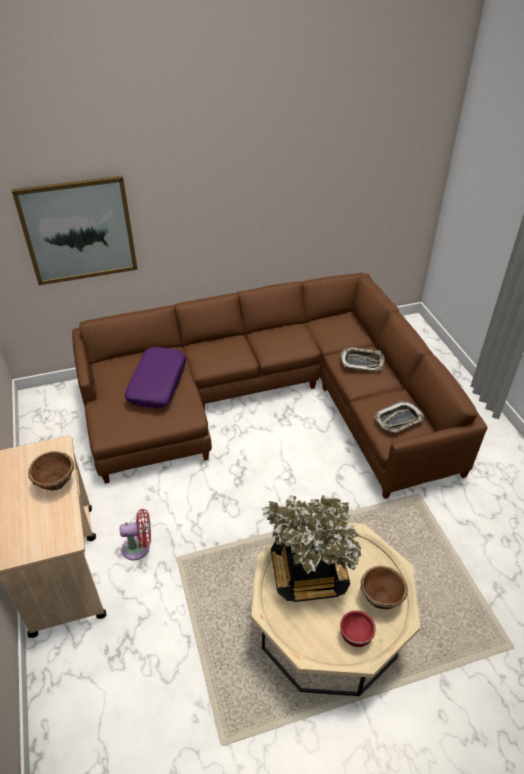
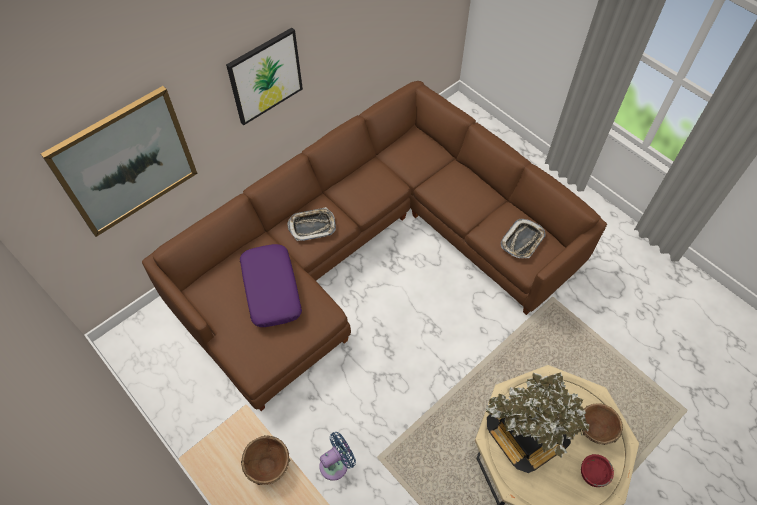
camera: 25 degrees left, 15 degrees up
(139, 548) = (336, 464): red fan -> blue fan
(215, 207) = (265, 76): none -> picture
(362, 361) = (457, 186): tray -> tray (312, 226)

